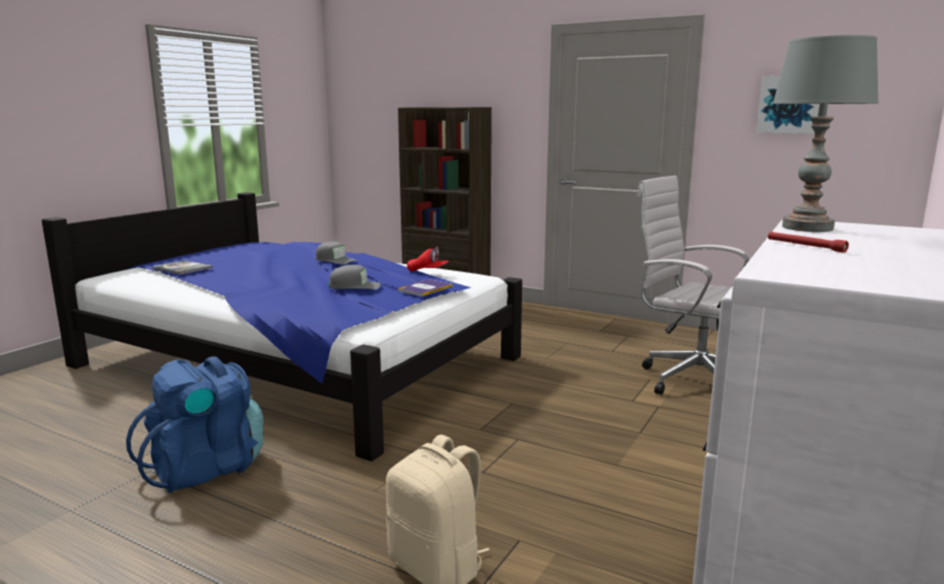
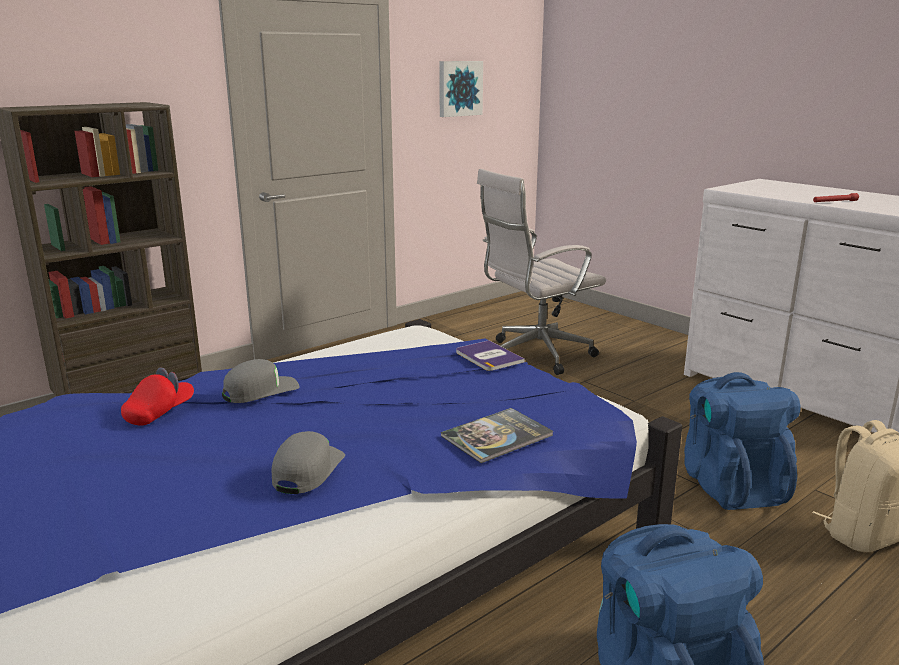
camera: 70 degrees left, 5 degrees up
(182, 268) = (127, 540): book -> book (497, 436)
(355, 286) = (446, 391): grey cap -> grey cap (307, 470)
(427, 271) = (384, 347): red cap -> red cap (160, 413)
(492, 489) = (730, 485): none -> blue backpack
(807, 228) = (755, 192): grey table lamp -> none

